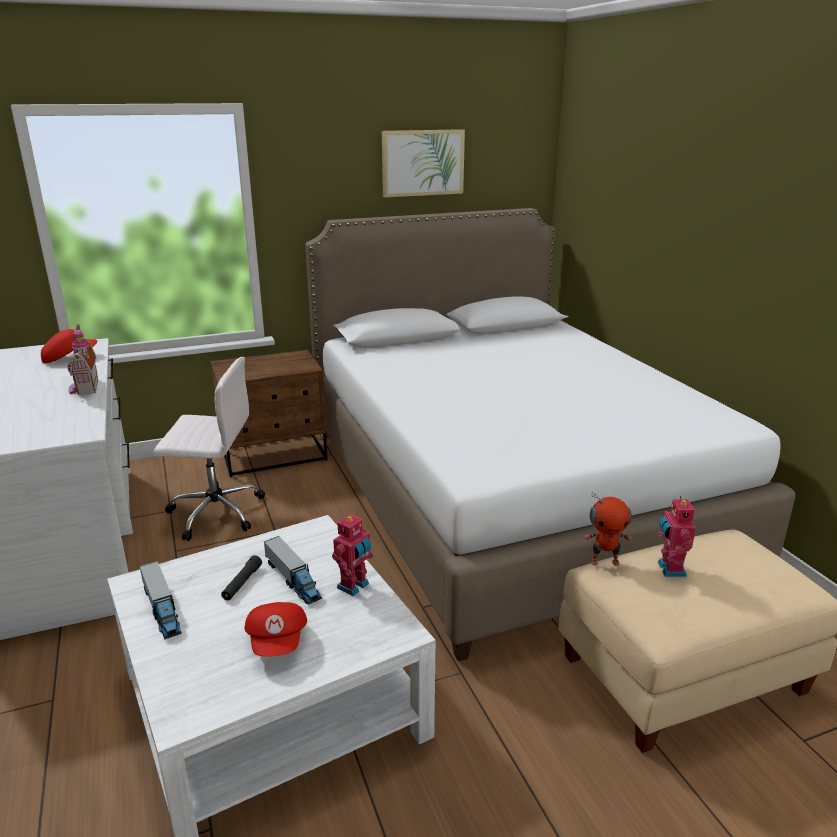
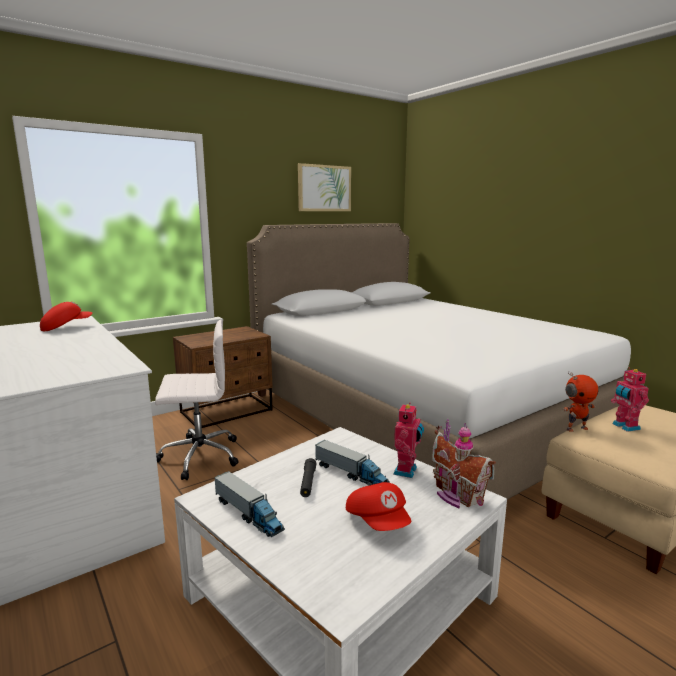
camera: 15 degrees left, 10 degrees down
(84, 388) = (98, 342): toy house -> toy house (456, 495)

